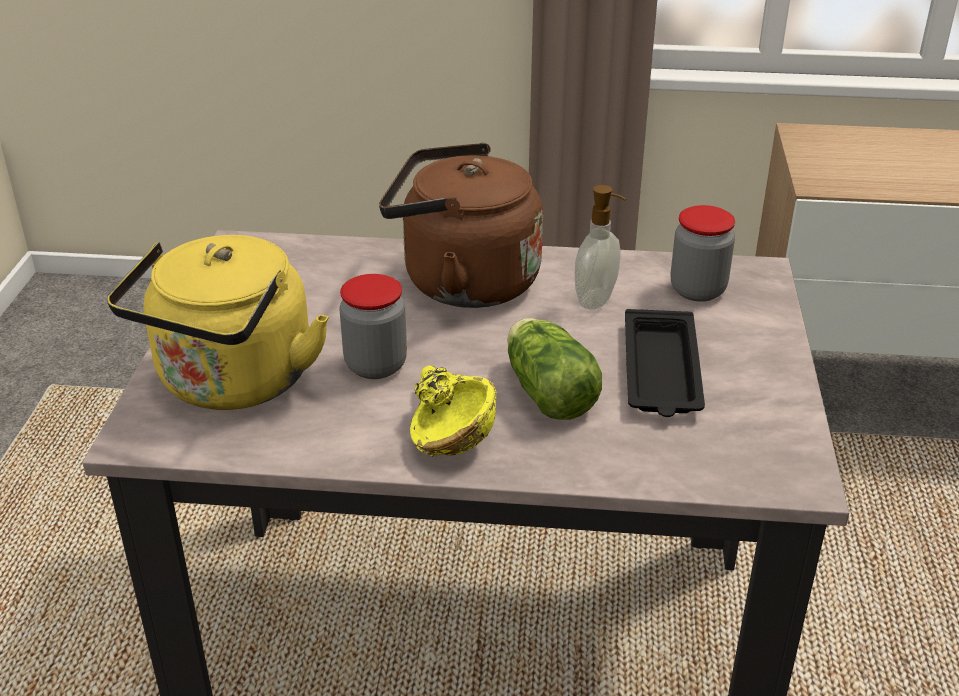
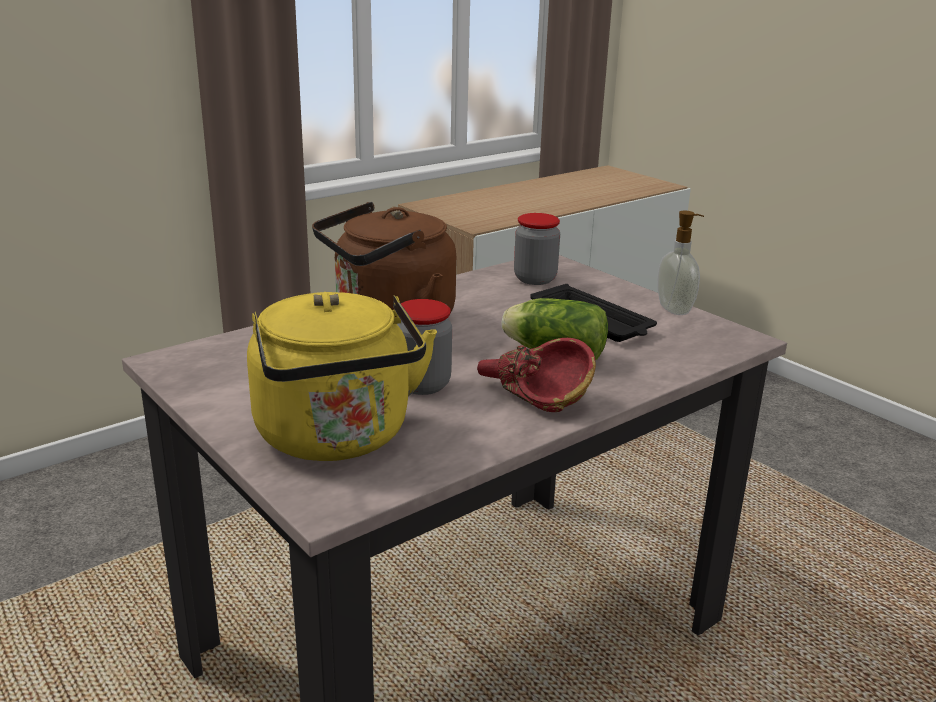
camera: 45 degrees left, 10 degrees down
(443, 427) = (532, 396): yellow bowl -> red bowl
(597, 300) = (490, 302): soap dispenser -> soap dispenser (675, 309)

